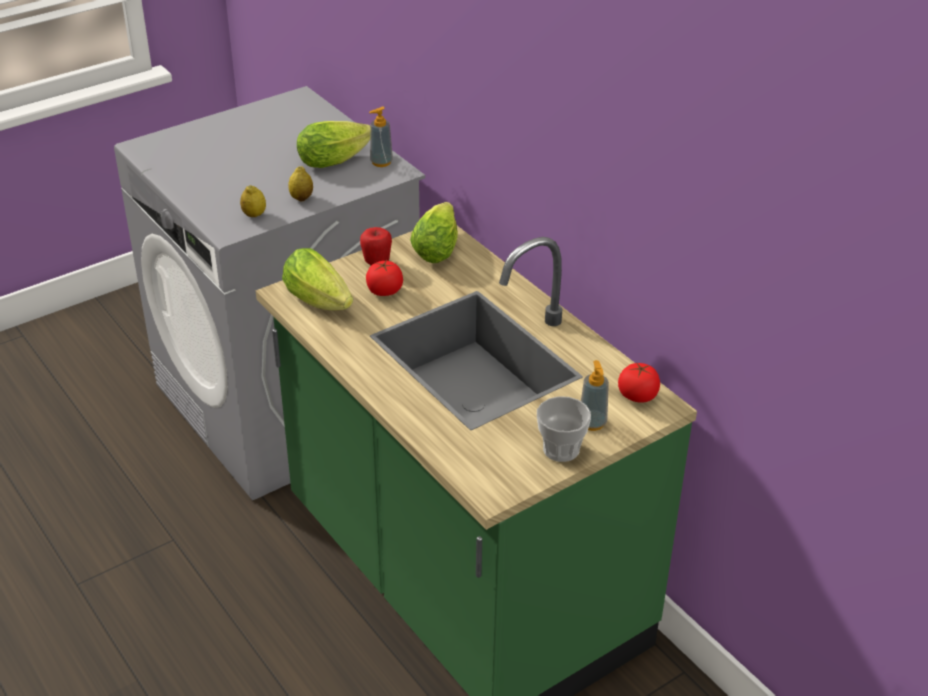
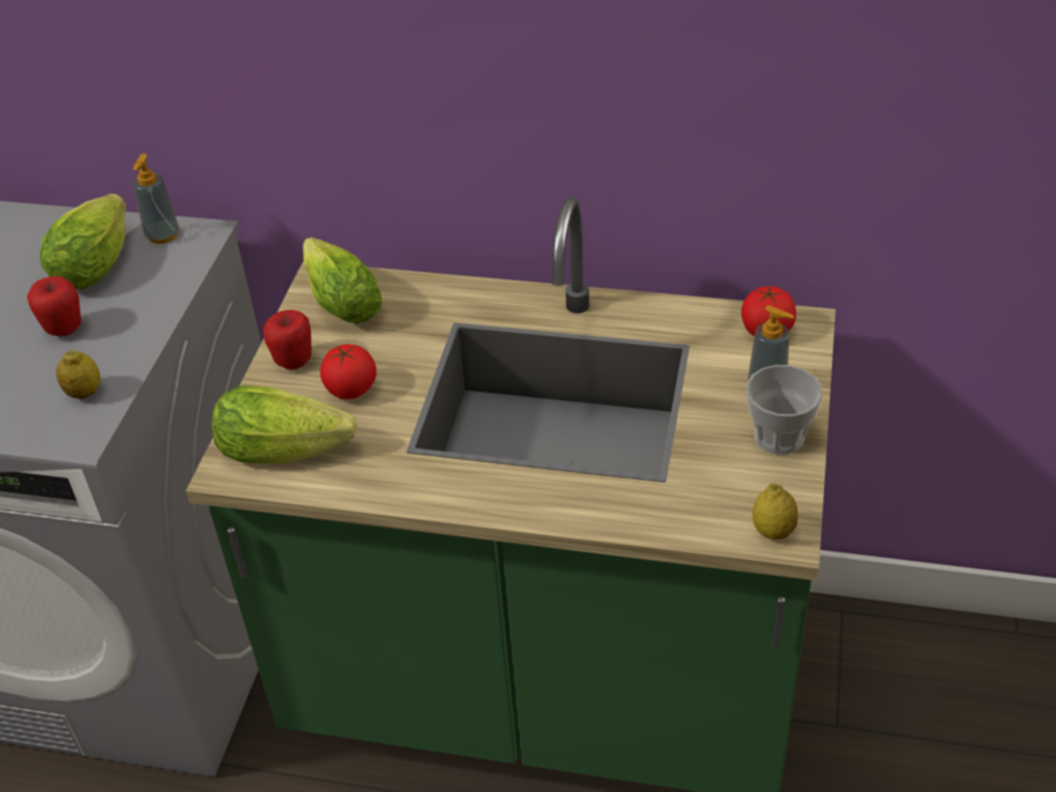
camera: 40 degrees left, 5 degrees up
(282, 182) = (64, 329): none -> apple
(301, 198) = (120, 335): lemon -> lemon (773, 531)

